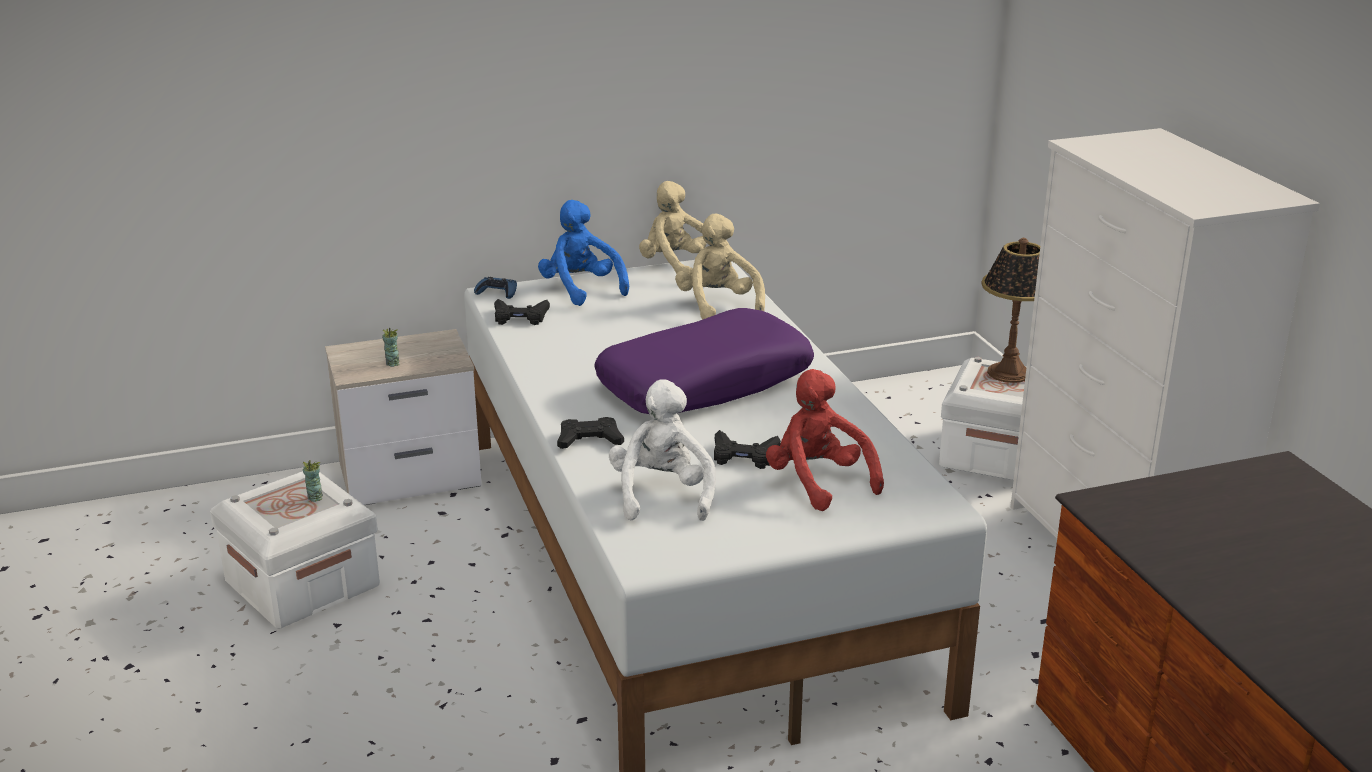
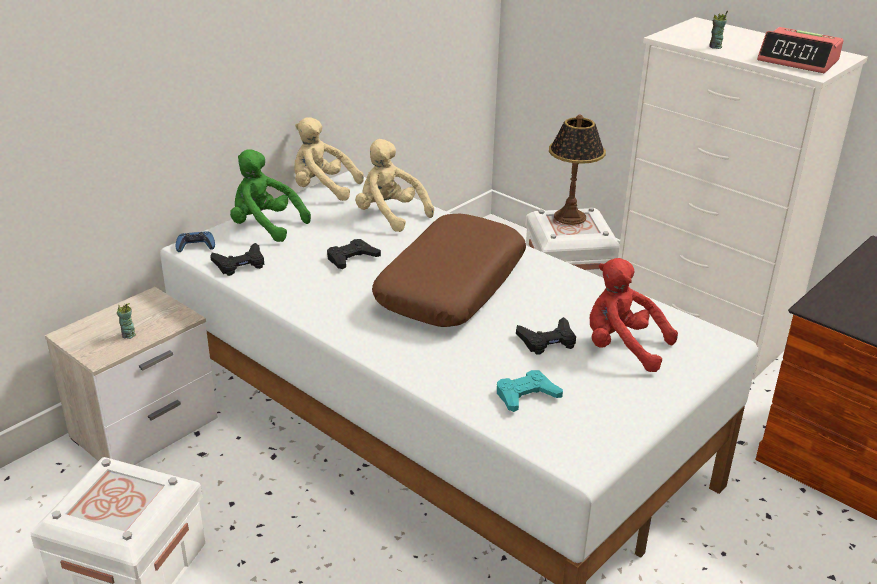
camera: 30 degrees left, 5 degrees up
(315, 497) = (135, 486): cup -> cup (715, 47)
(581, 289) = (265, 226): blue plush toy -> green plush toy
(589, 440) = (417, 363): black game controller -> black game controller (352, 258)
(662, 495) = (526, 396): white plush toy -> turquoise game controller
(705, 383) = (451, 285): purple pillow -> brown pillow
(1206, 193) = (798, 61): none -> alarm clock

